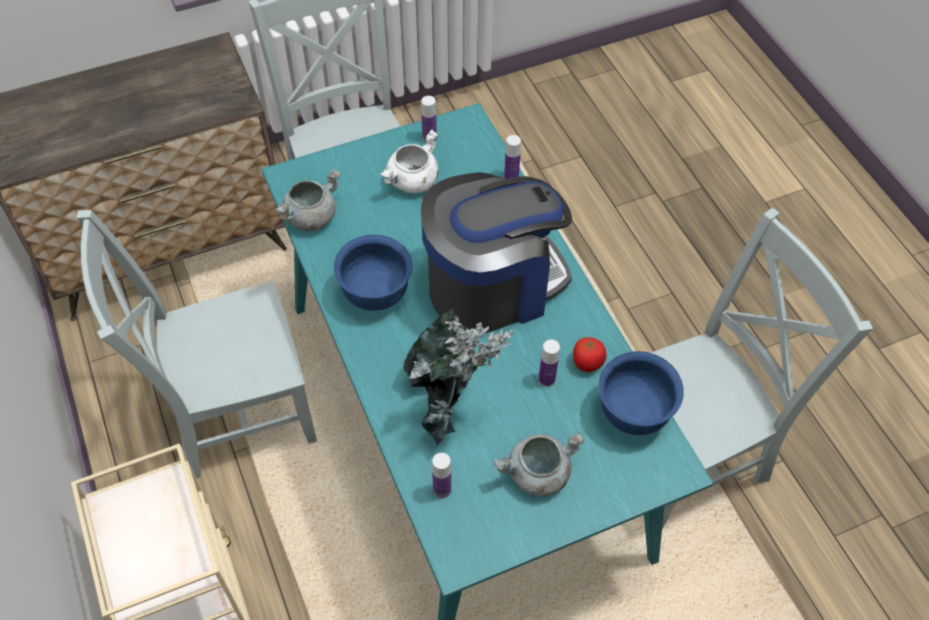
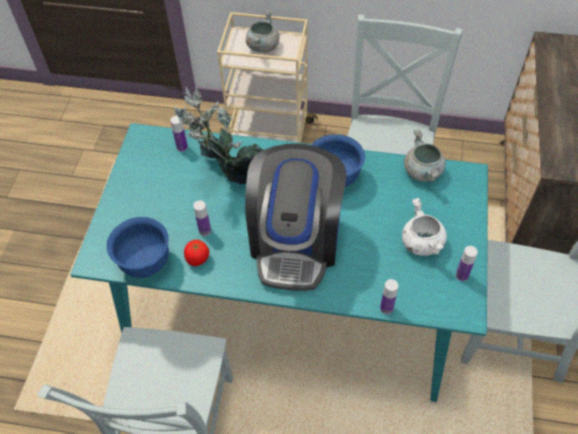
camera: 125 degrees right, 0 degrees up
(537, 475) = (152, 192): grey cooking pot -> grey cooking pot (262, 46)

